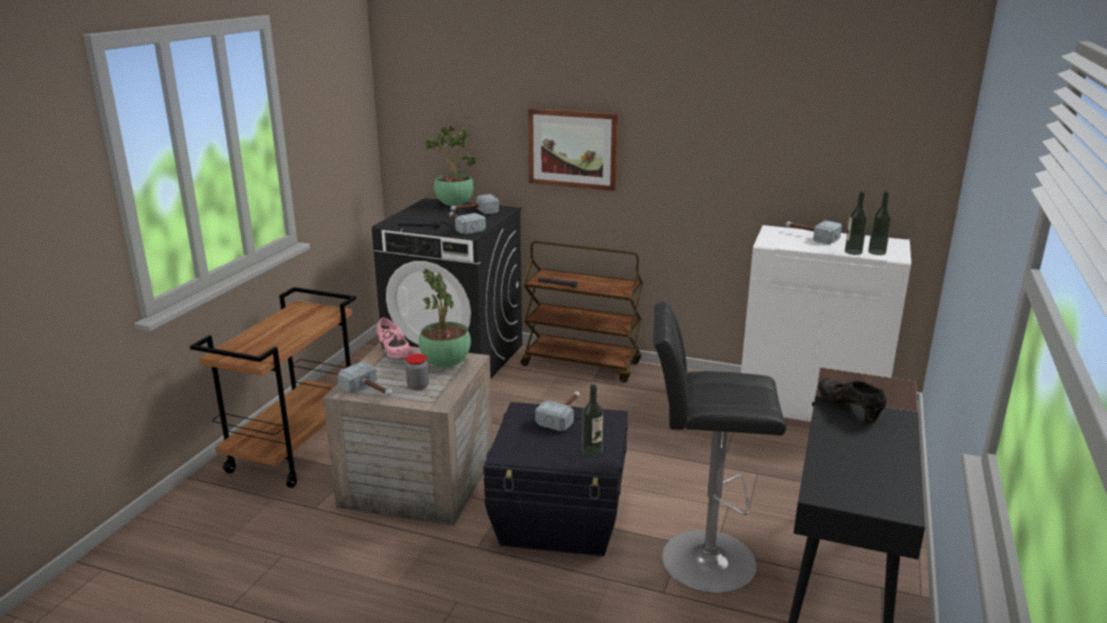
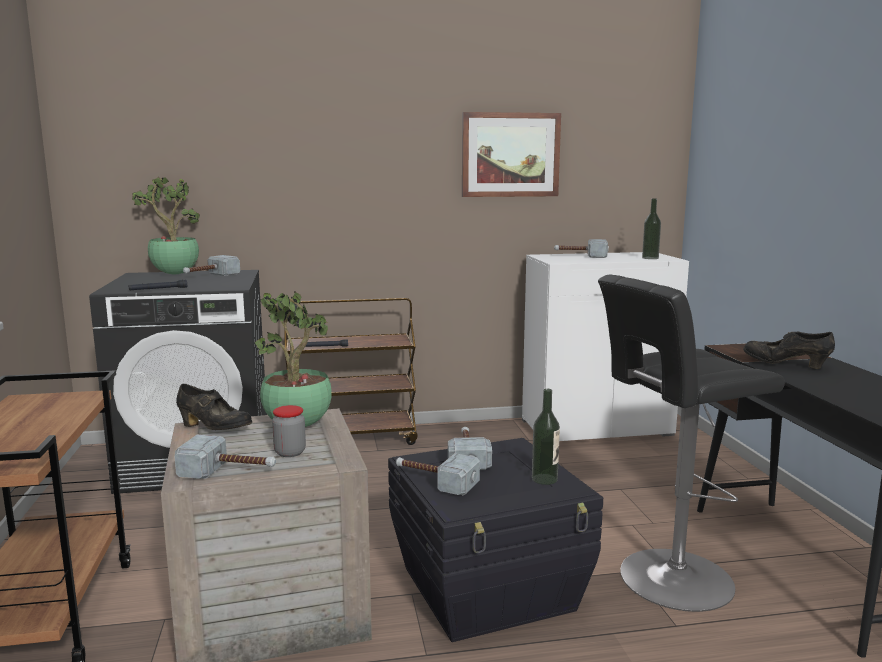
camera: 30 degrees left, 10 degrees down
(395, 354) = (214, 429): pink shoe -> black shoe
(463, 227) = (216, 285): hammer -> hammer (434, 481)
(573, 148) = (318, 195): picture -> picture (510, 155)
(853, 252) = (633, 259): bottle -> none

